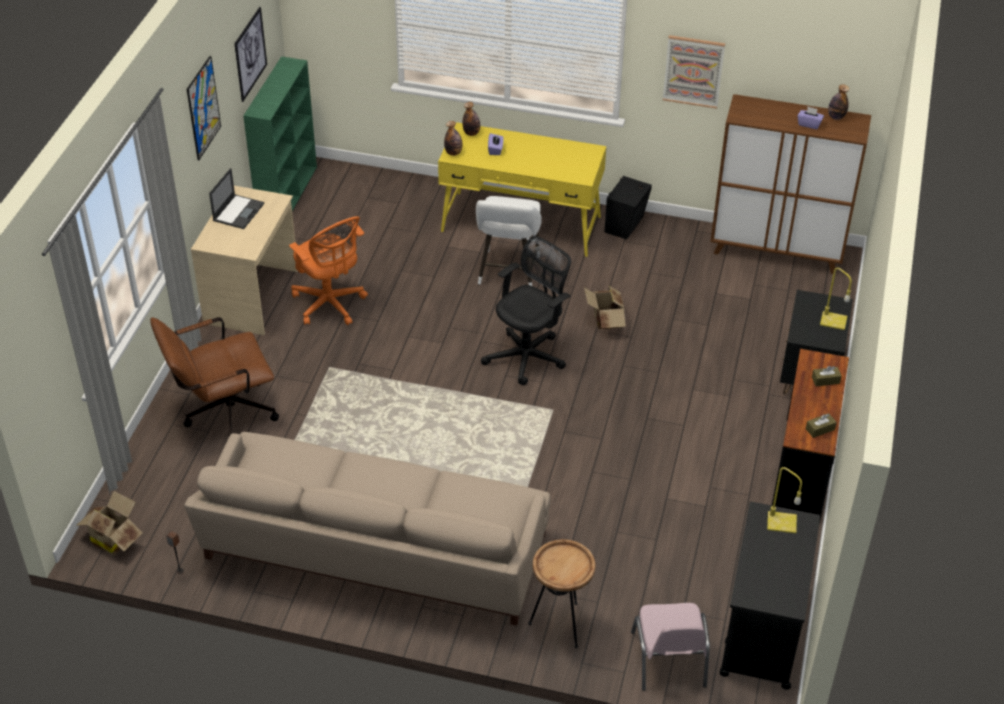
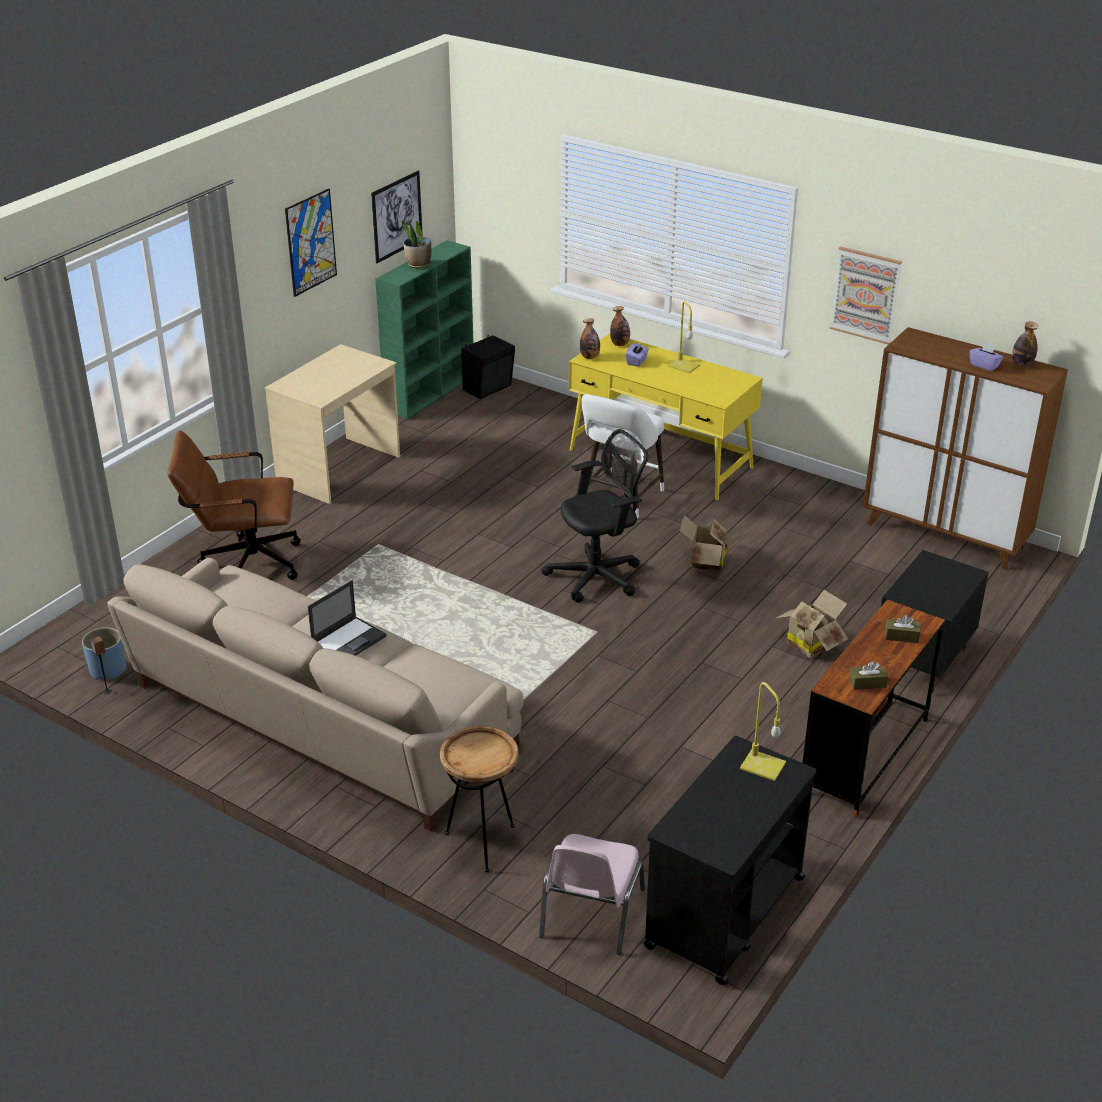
camera: 20 degrees right, 10 degrees down
(114, 539) = (63, 648): cardboard box -> cardboard box (811, 643)
(167, 550) = (108, 670): none -> blue planter
(238, 211) = (333, 366): laptop -> laptop (349, 639)
(273, 91) = (418, 264): none -> potted plant
(330, 305) = (414, 491): orange office chair -> none
(626, 225) = (778, 480): black speaker -> black speaker (489, 388)
(832, 321) = (951, 587): yellow table lamp -> yellow table lamp (683, 365)

